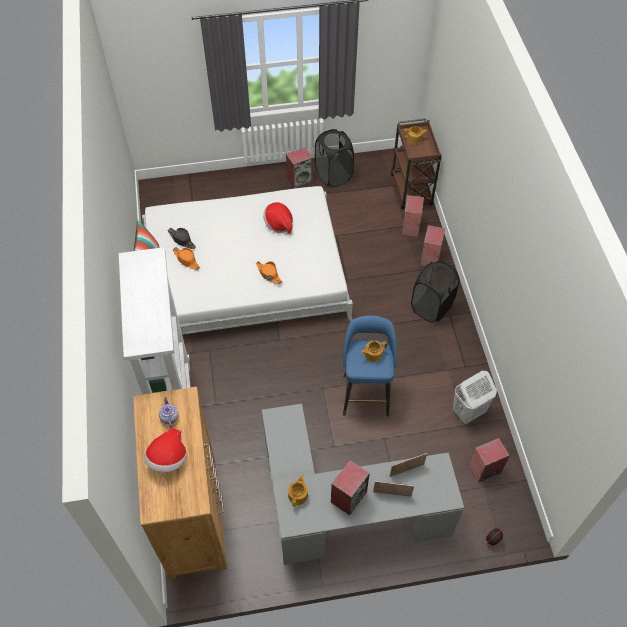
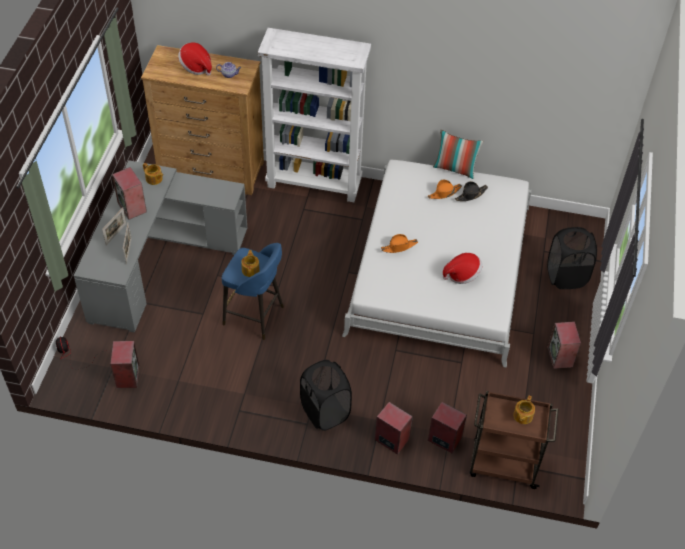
camera: 110 degrees right, 5 degrees down
(333, 175) = (556, 392): black laundry basket -> black laundry basket (566, 276)
(468, 412) = (189, 389): white laundry basket -> none

